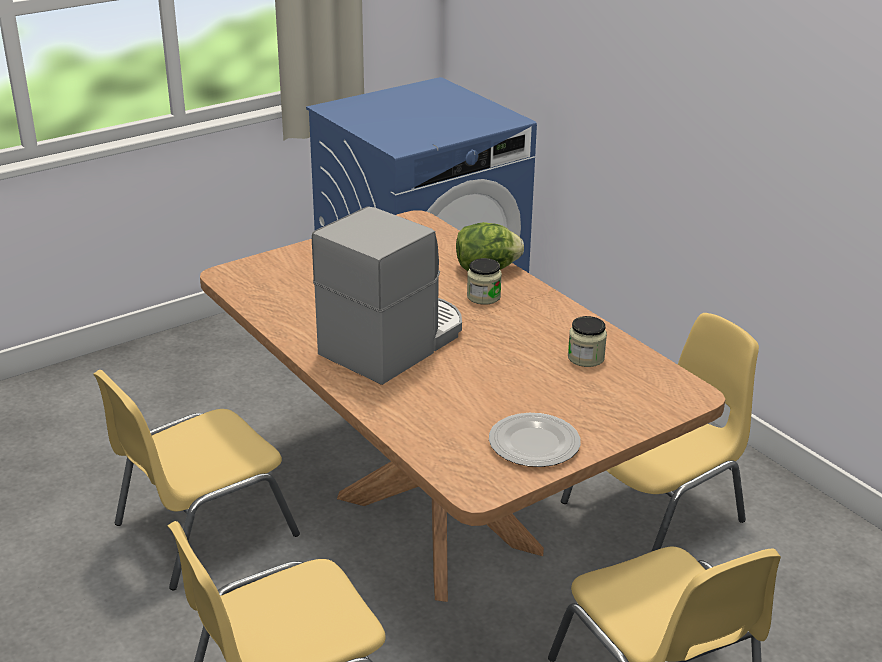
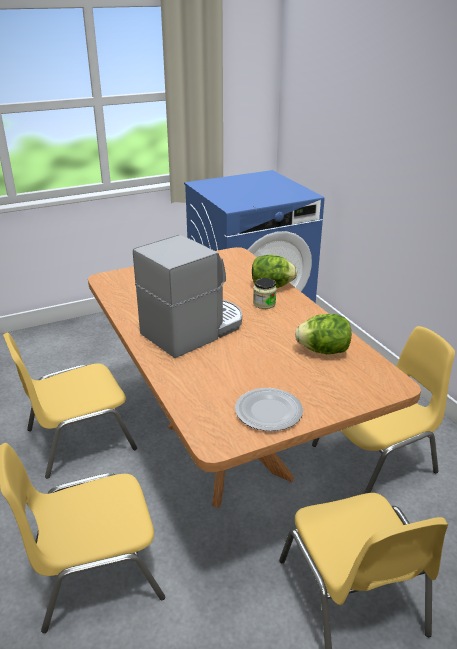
camera: 10 degrees right, 0 degrees up
(586, 358) = (323, 351): jar -> lettuce

